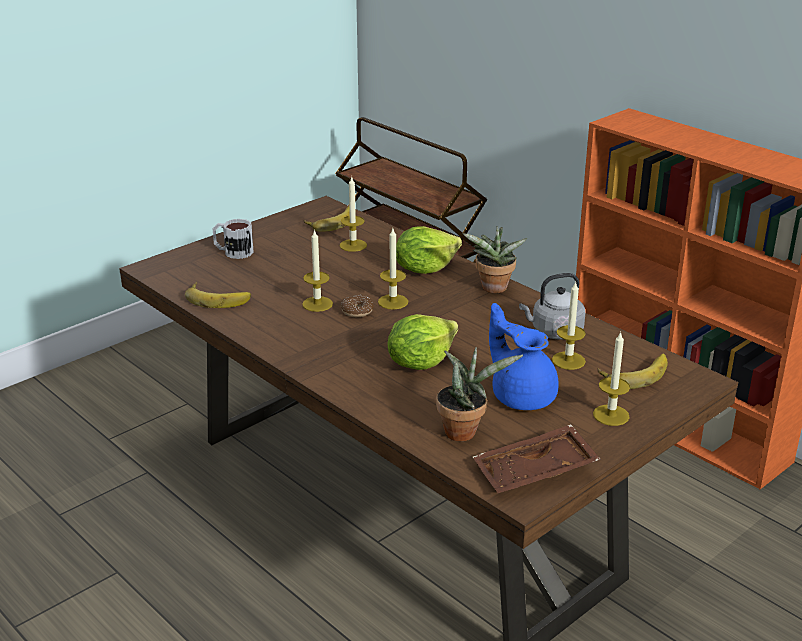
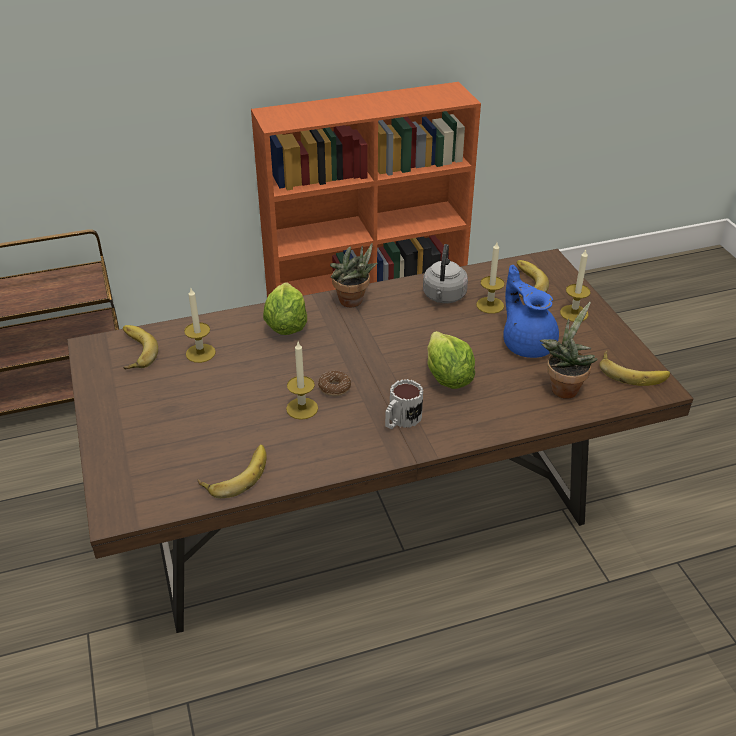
camera: 65 degrees left, 10 degrees up
(233, 252) = (137, 438): mug -> mug (400, 420)
(393, 302) = (333, 362): candle -> none
(521, 395) = (527, 343): blue teapot -> blue teapot turned 75 degrees clockwise
(535, 473) = (632, 371): brown tray -> banana

